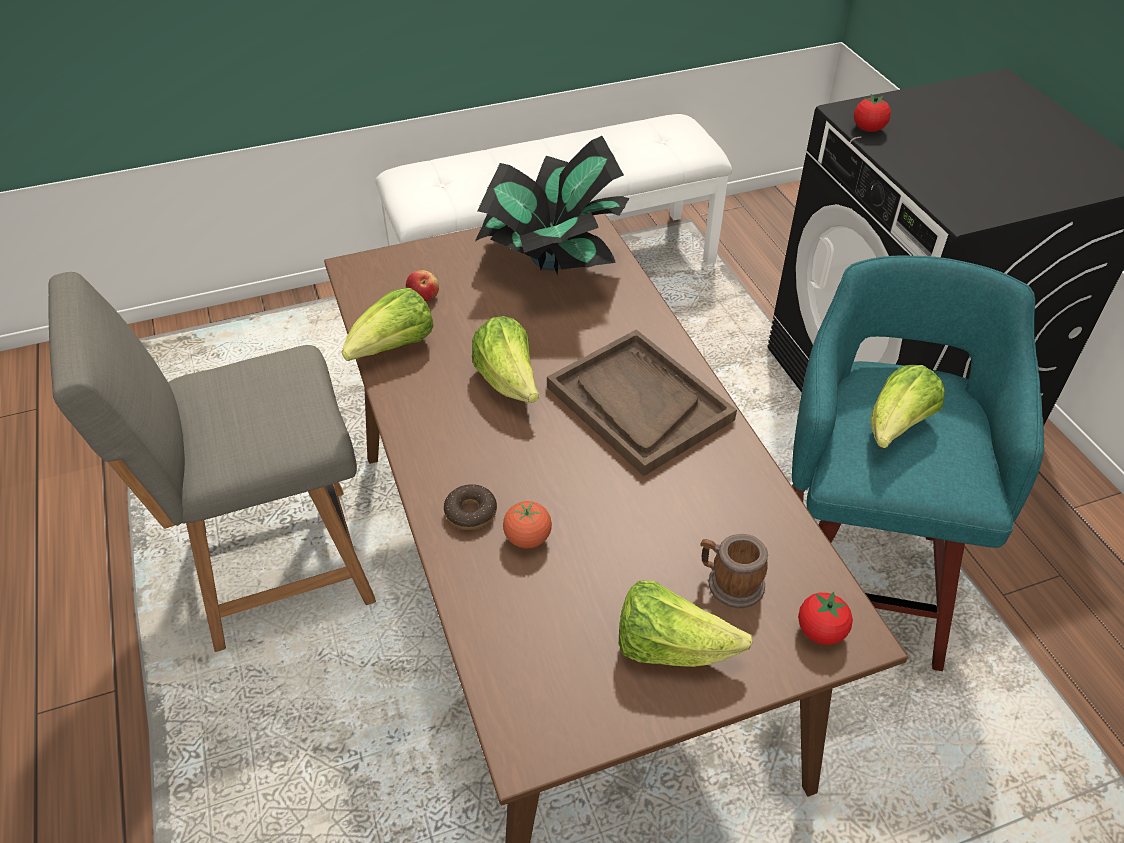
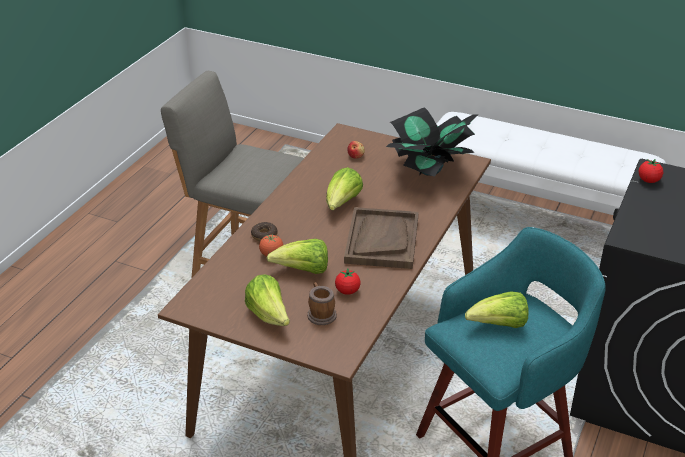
camera: 45 degrees right, 10 degrees down
(393, 349) = (316, 168): lettuce -> lettuce (303, 271)
(820, 631) = (329, 348): tomato -> tomato (347, 291)

